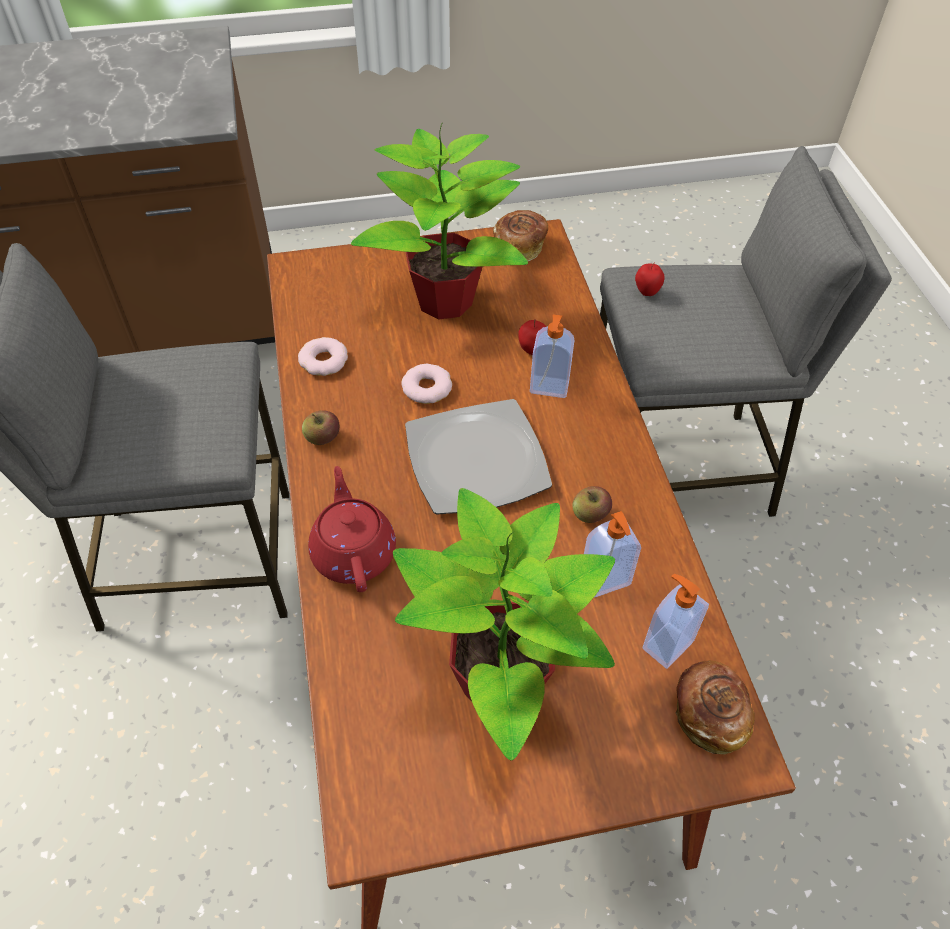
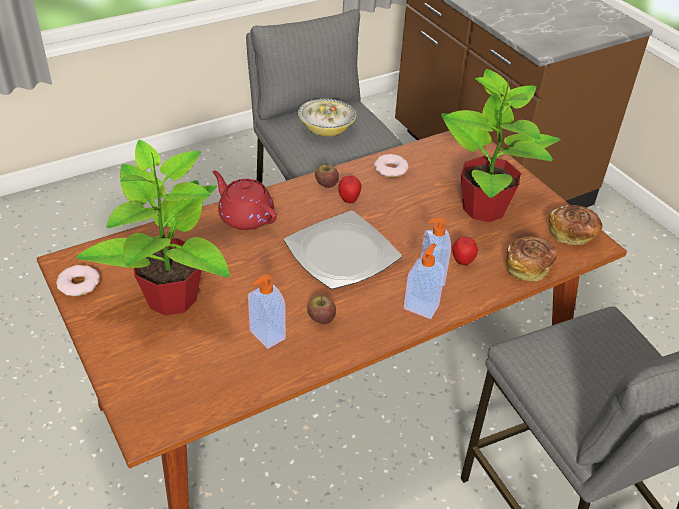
camera: 70 degrees right, 10 degrees down
(159, 412) = (326, 130): none -> bowl
(353, 552) = (245, 217): red teapot -> red teapot turned 105 degrees counterclockwise
(427, 388) = (394, 217): donut -> donut (79, 284)
(646, 292) = (598, 332): apple -> apple (349, 200)
(666, 644) = (224, 375): soap dispenser -> soap dispenser (421, 306)
(709, 715) = (174, 406): bread -> bread (528, 267)

